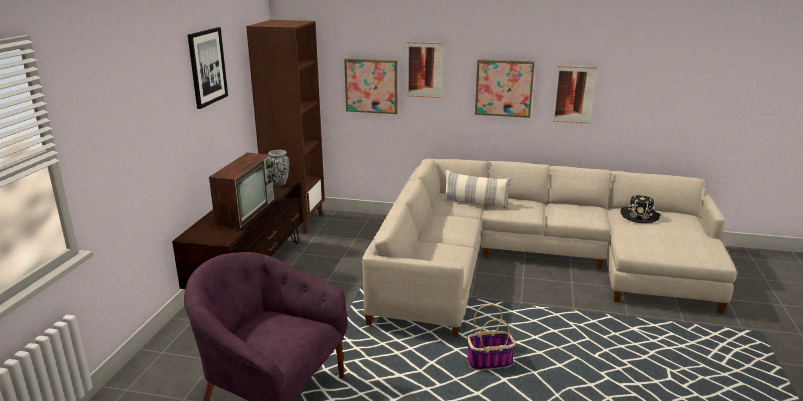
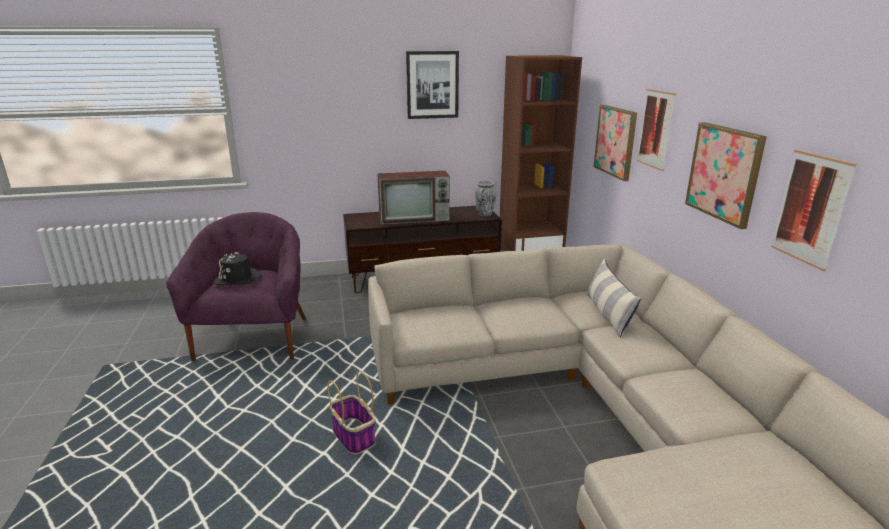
camera: 65 degrees right, 0 degrees up
(640, 216) = (766, 464): black hat -> black hat (237, 278)

